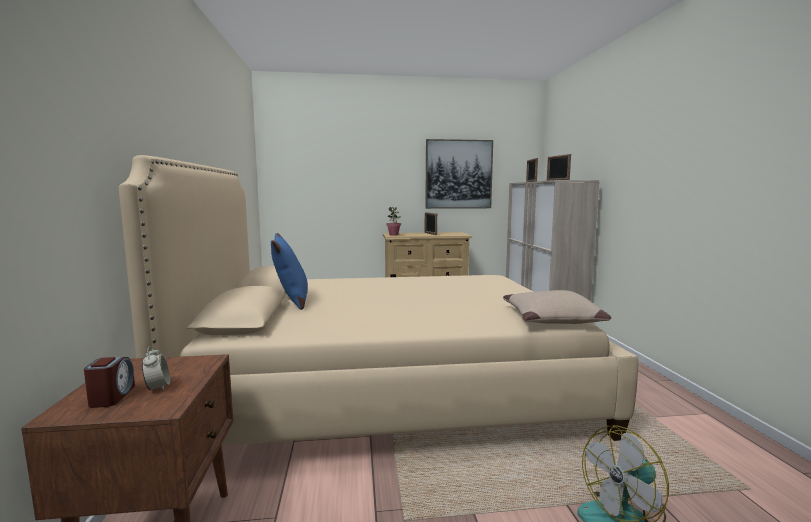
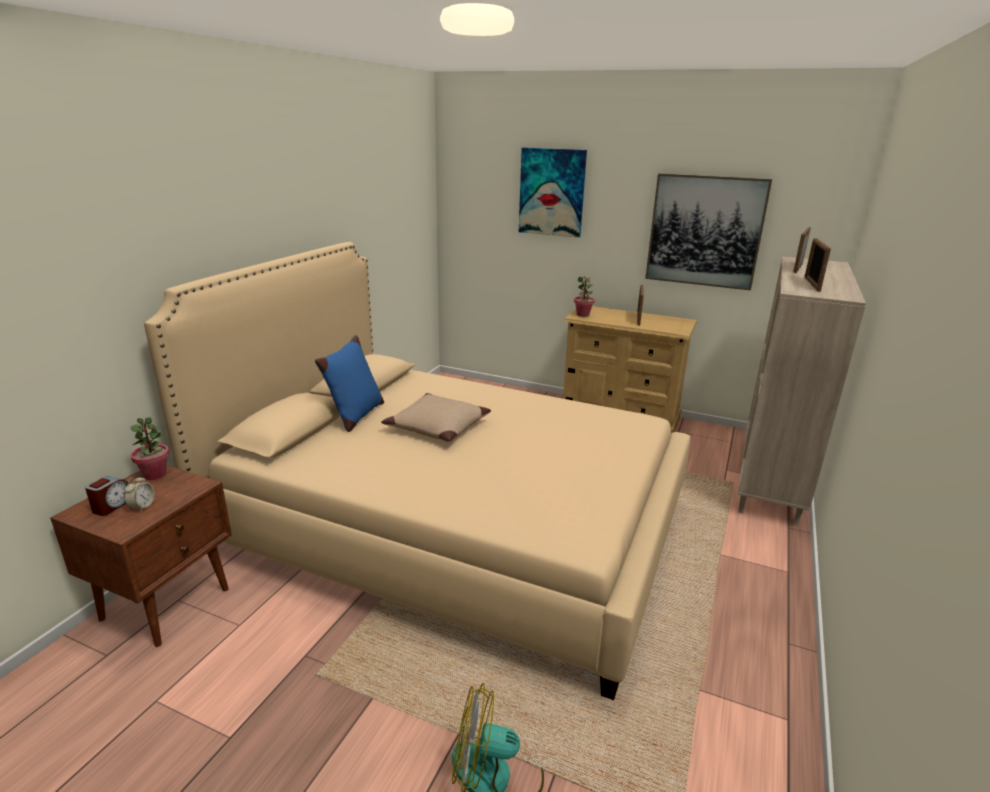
camera: 30 degrees right, 15 degrees up
(134, 366) = (155, 474): none -> potted plant
(353, 155) = (552, 192): none -> picture
(552, 319) = (567, 532): beige pillow -> beige pillow (437, 427)

